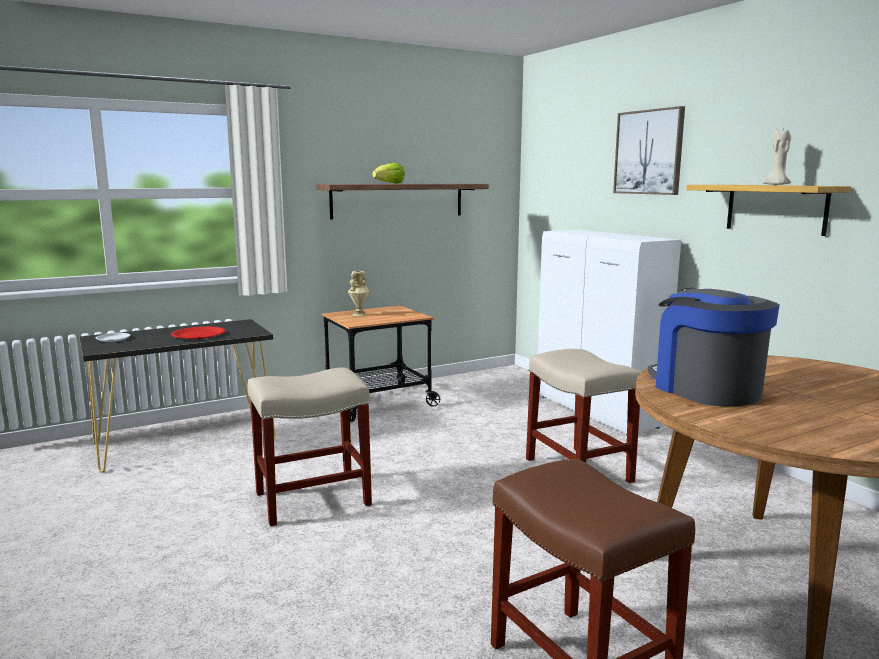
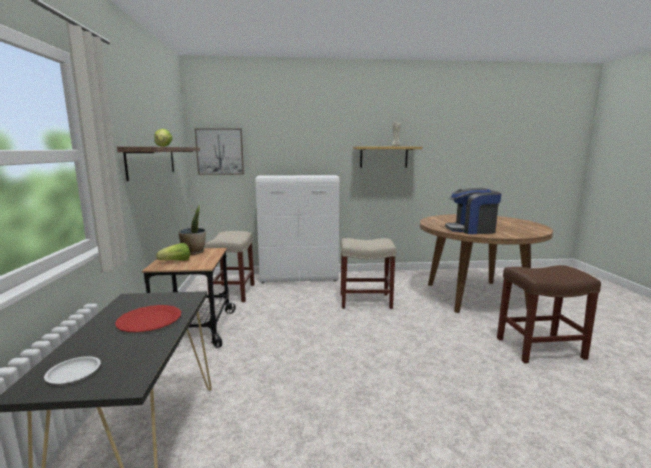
camera: 65 degrees left, 0 degrees up
(311, 499) = (345, 389): beige stool -> beige stool (233, 293)
(359, 314) = (176, 261): beige vase -> lettuce
(398, 312) = (194, 252): none -> potted plant
(649, 152) = (307, 129): picture -> picture (220, 151)

